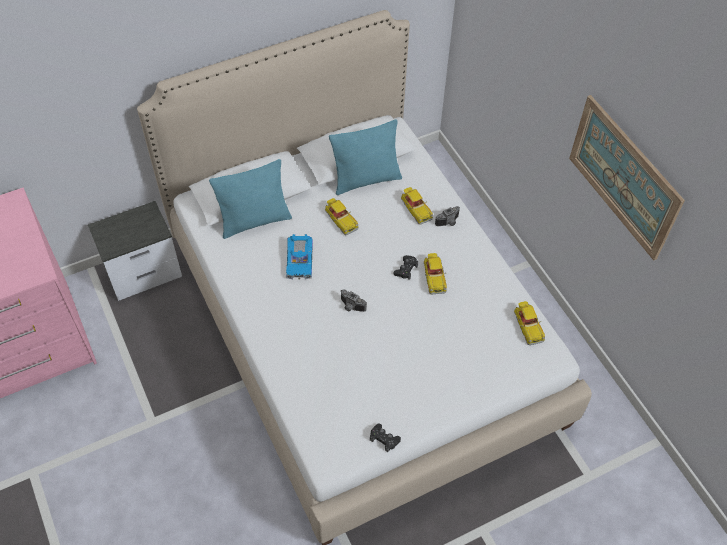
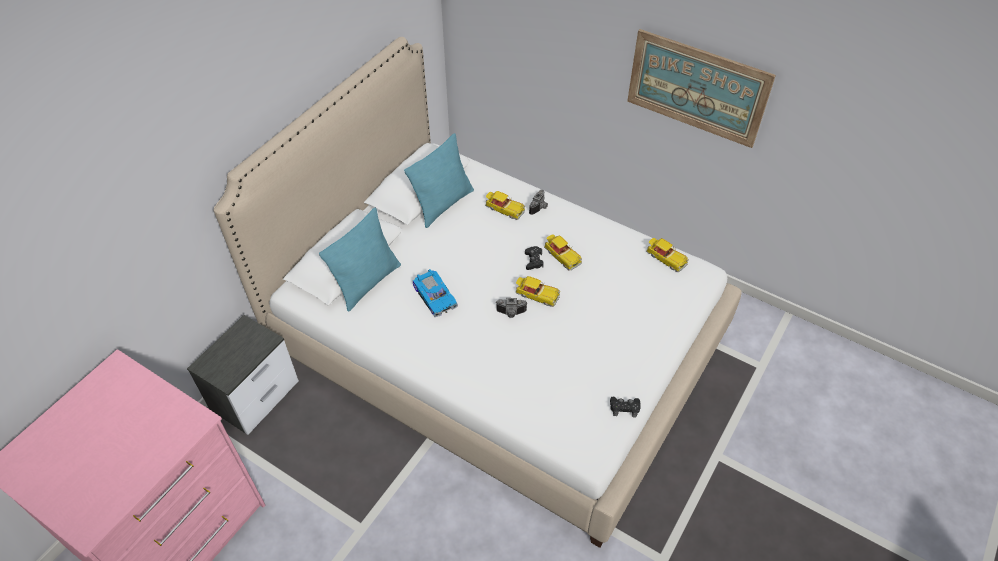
camera: 30 degrees left, 5 degrees down
(341, 219) = (446, 246): toy car -> toy car (536, 295)

